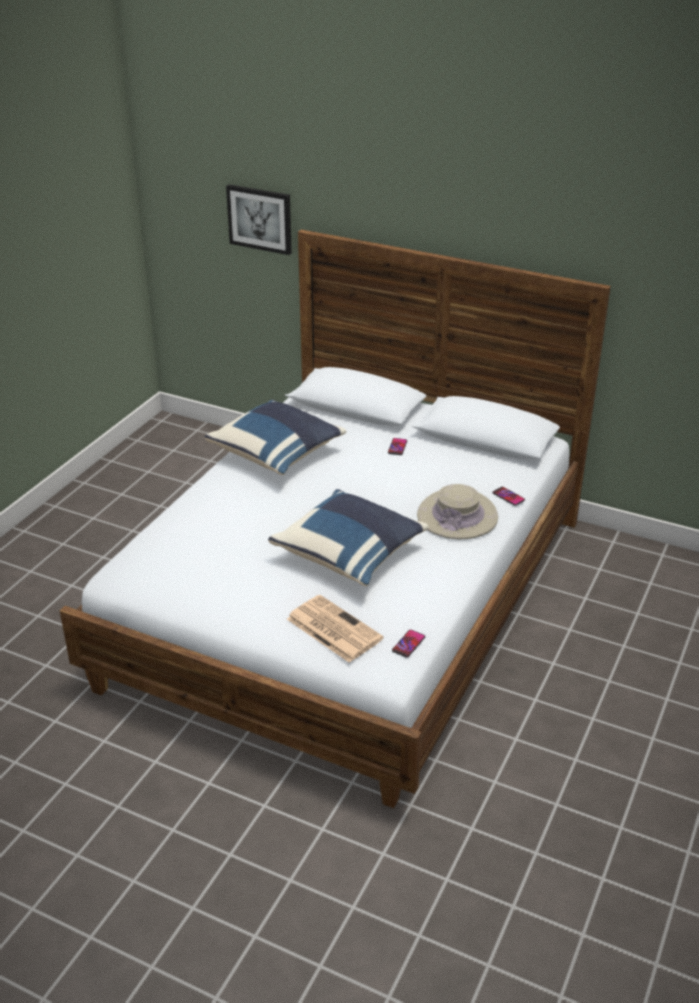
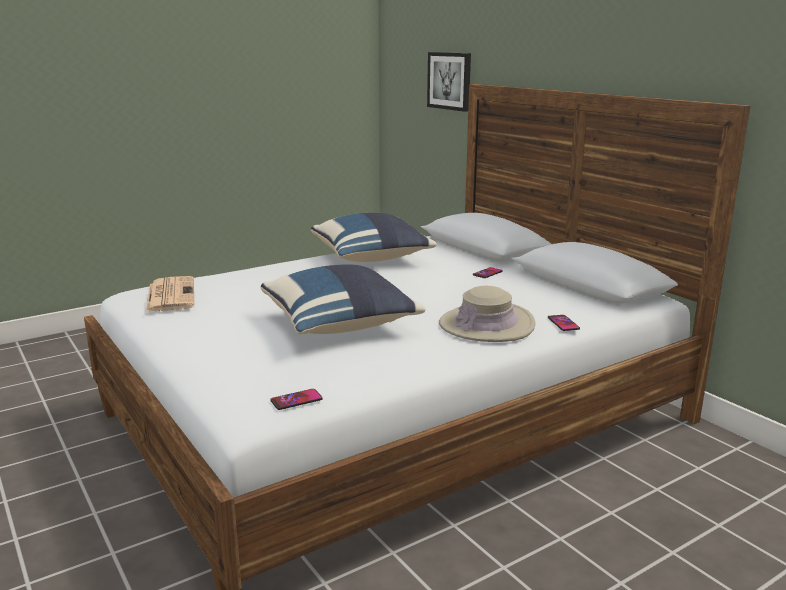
camera: 30 degrees right, 15 degrees down
(332, 629) = (240, 367): newspaper -> newspaper (170, 295)

